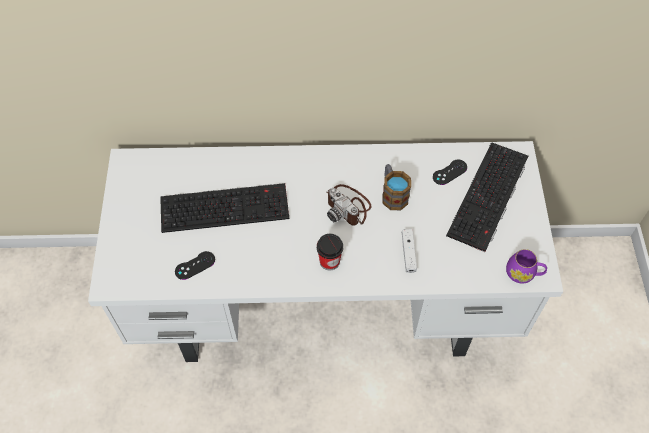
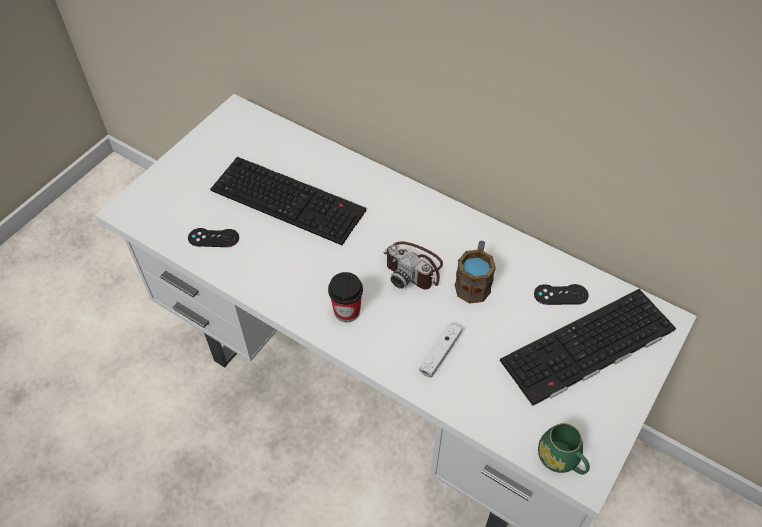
camera: 35 degrees right, 5 degrees down
(348, 207) = (414, 267): camera -> camera turned 45 degrees counterclockwise
(523, 274) = (561, 460): purple mug -> green mug

